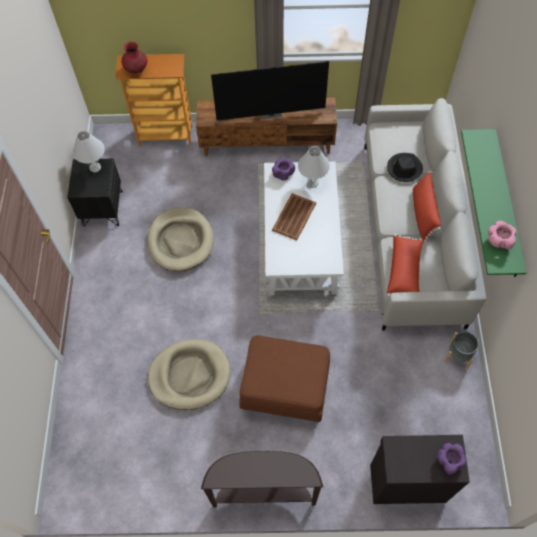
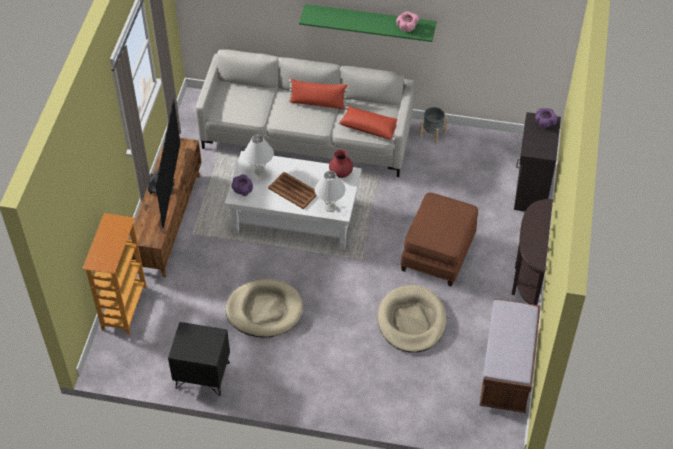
camera: 80 degrees left, 10 degrees down
(95, 167) = (186, 338): white table lamp -> white table lamp (329, 207)
(136, 69) = (110, 254): red vase -> red vase (341, 173)
(138, 485) = (507, 372): none -> brown bench
(404, 168) = (267, 104): black hat -> none

